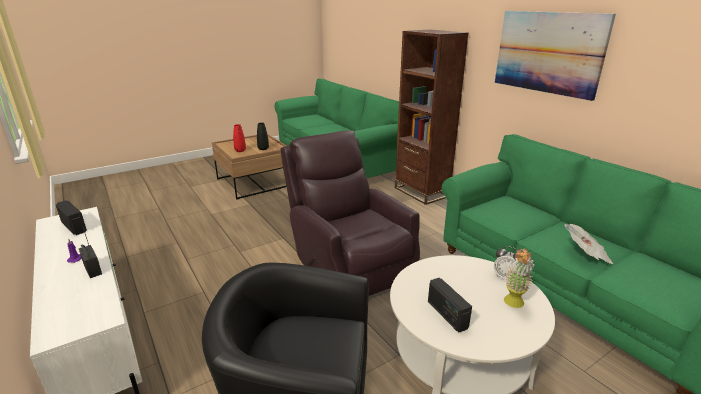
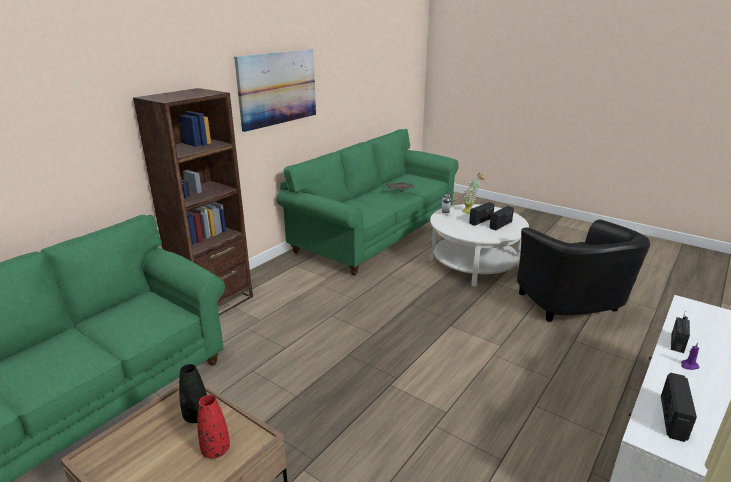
camera: 110 degrees left, 0 degrees up
(348, 263) = (409, 323): brown armchair -> none
(469, 301) = (481, 221): none -> radio

